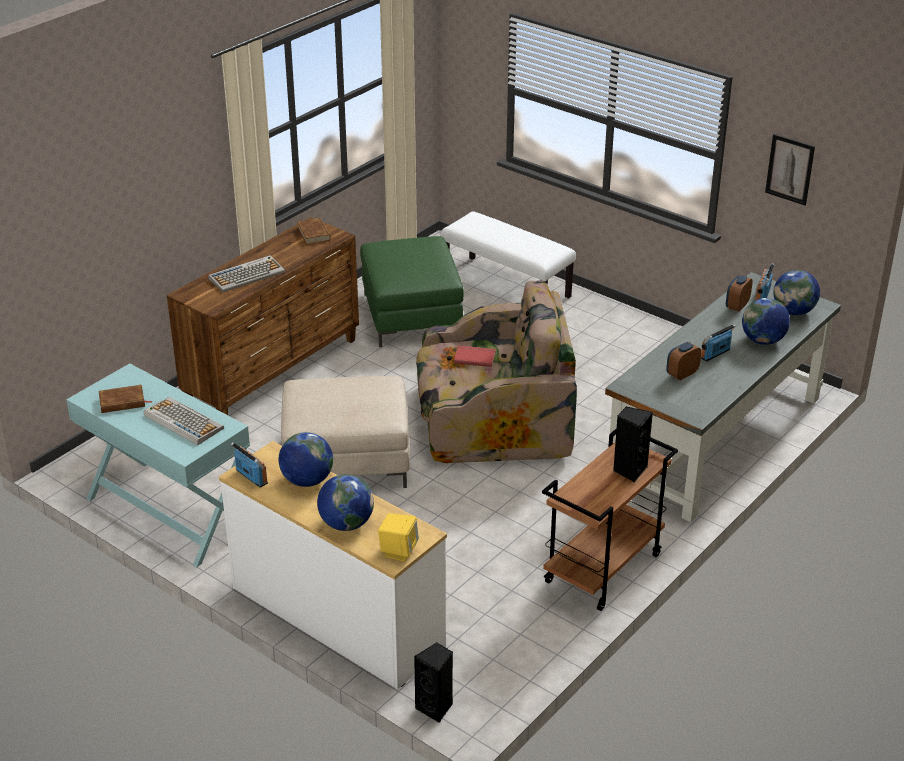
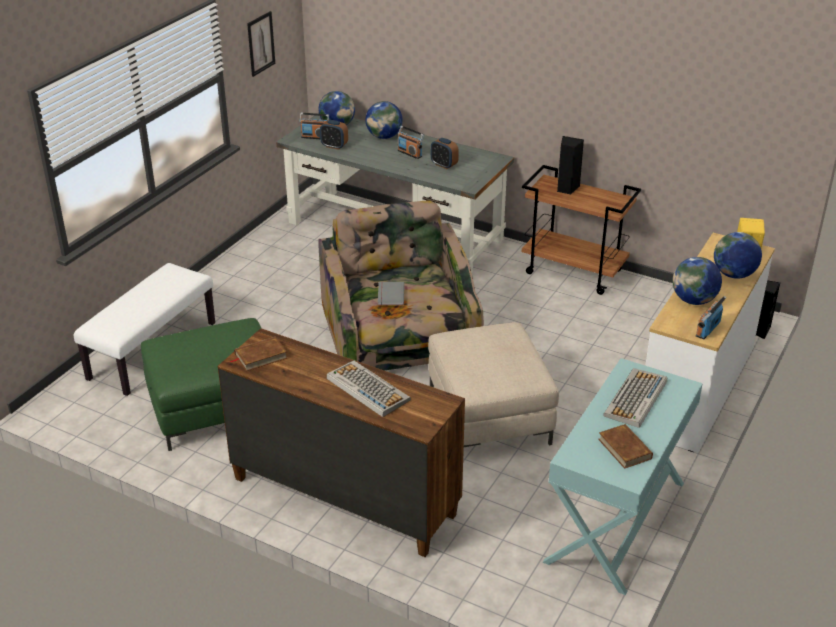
camera: 100 degrees left, 0 degrees up
(474, 357) = (389, 295): red book -> grey book

